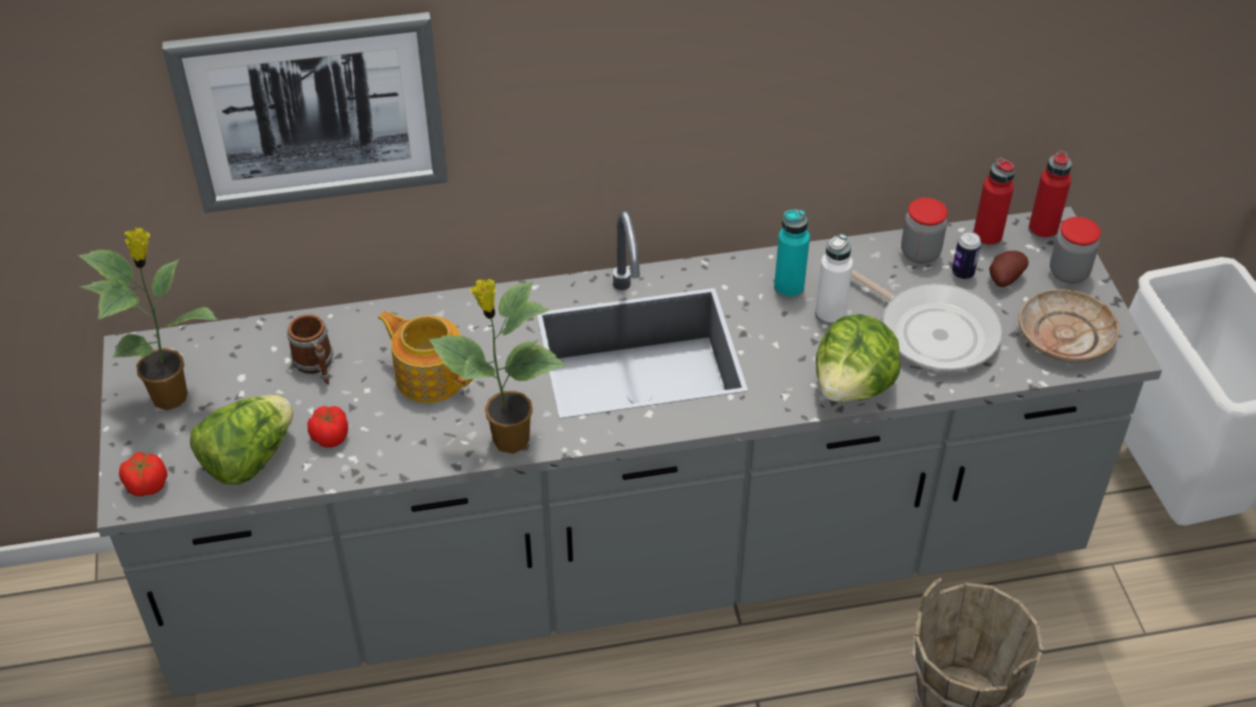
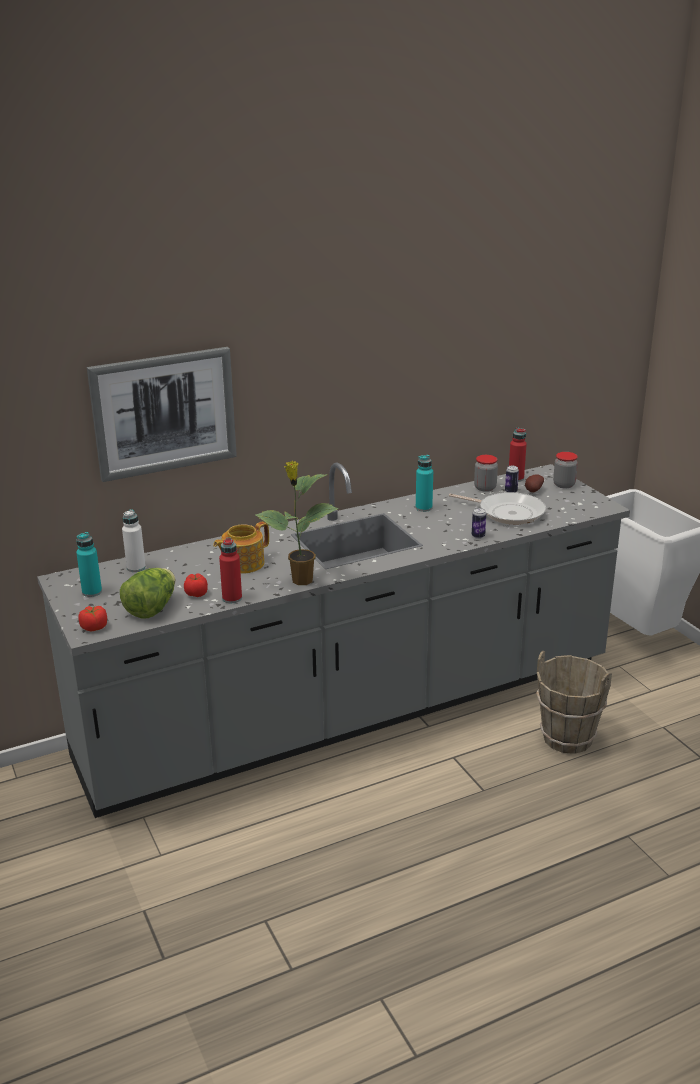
camera: 15 degrees left, 20 degrees down
(172, 395) = (92, 592): potted plant -> turquoise bottle
(316, 366) = (173, 569): mug -> none
(429, 375) = (242, 564): teapot -> teapot turned 60 degrees counterclockwise
(830, 314) = (451, 514): white bottle -> white bottle (136, 568)
(853, 386) = (478, 536): lettuce -> can
(1042, 230) = (542, 473): red bottle -> red bottle (232, 598)
(1064, 336) = (575, 505): beige plate -> none

